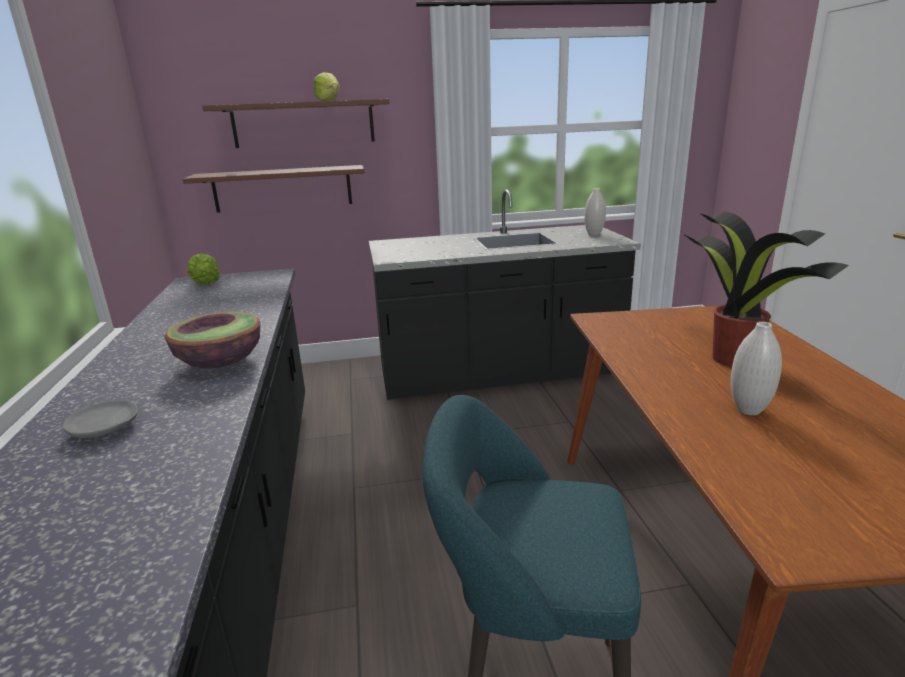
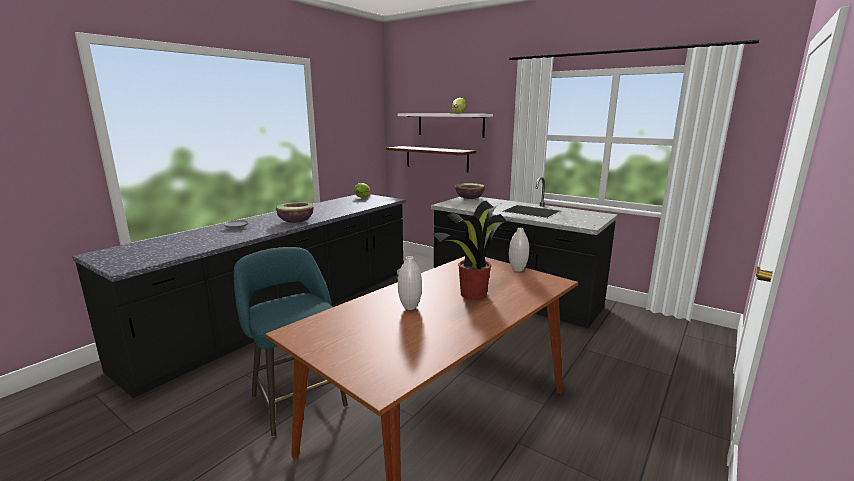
camera: 45 degrees right, 5 degrees down
(304, 124) = (450, 125): brown shelf -> white shelf
(393, 244) = (469, 198): none -> bowl
(594, 234) = (588, 219): white vase -> white vase (517, 270)

